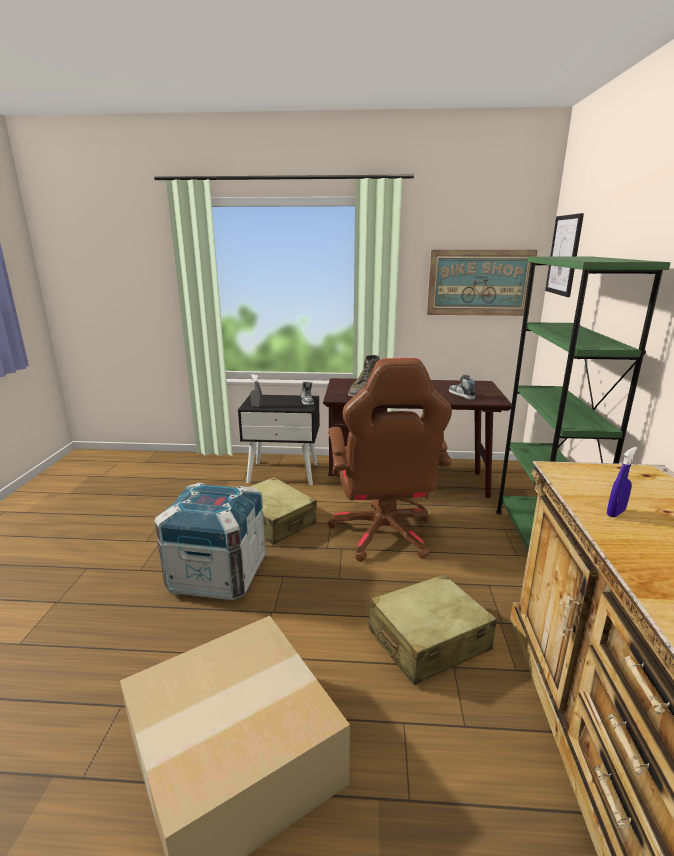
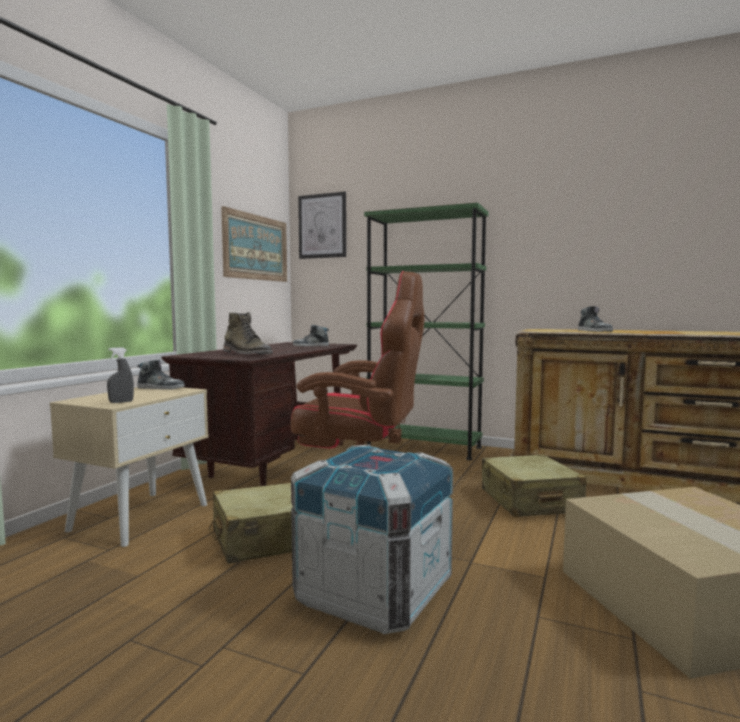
camera: 70 degrees left, 15 degrees down
(283, 473) = (140, 516): black nightstand -> beige nightstand
(615, 513) = (594, 331): blue spray bottle -> shoe

